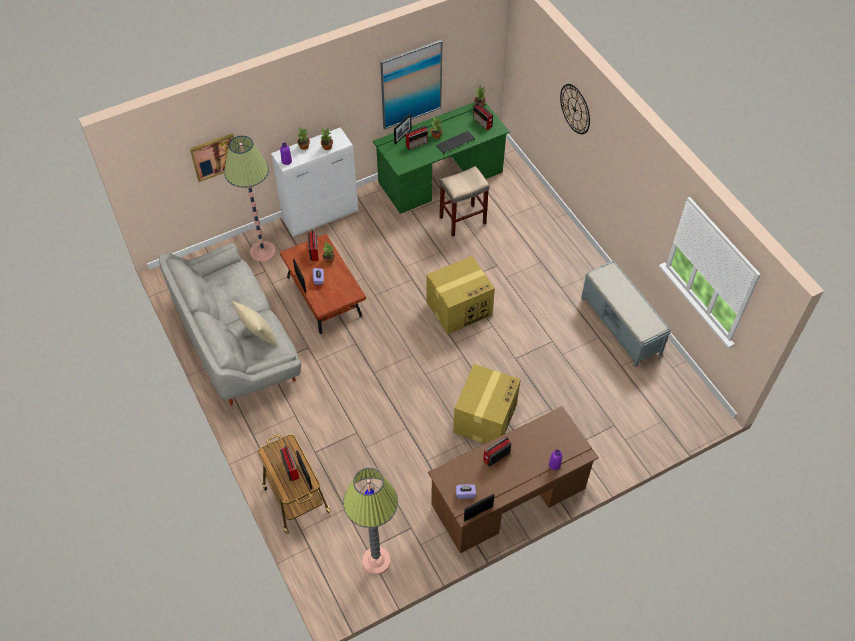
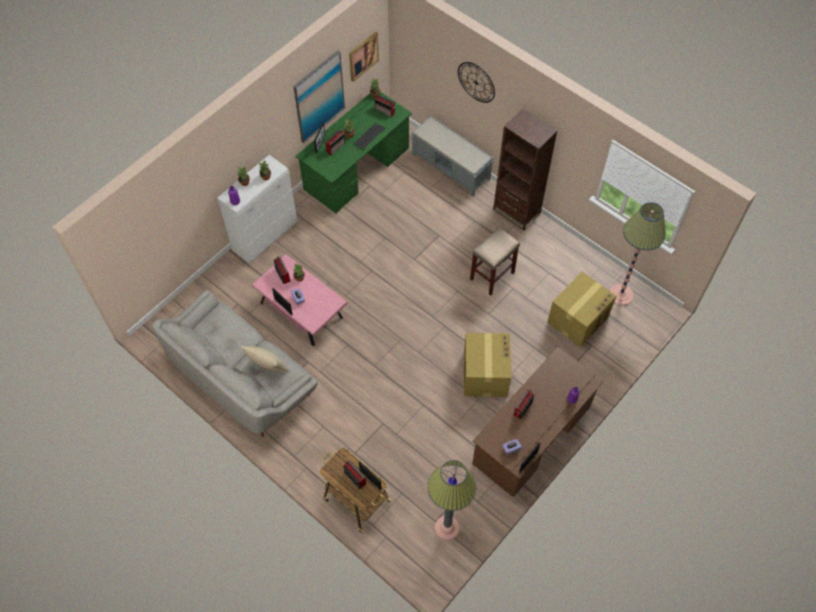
camera: 20 degrees left, 5 degrees up
(214, 156) = (171, 218): picture -> picture (363, 56)
(263, 251) = (227, 286): floor lamp -> floor lamp (621, 294)
(324, 297) = (302, 311): brown coffee table -> pink coffee table
(459, 308) = (423, 283): cardboard box -> cardboard box (578, 319)
(462, 220) = (392, 203): beige stool -> beige stool (492, 276)
(590, 265) = (516, 211): none -> brown bookcase
(621, 326) = (563, 257): grey bench -> grey bench (451, 167)

